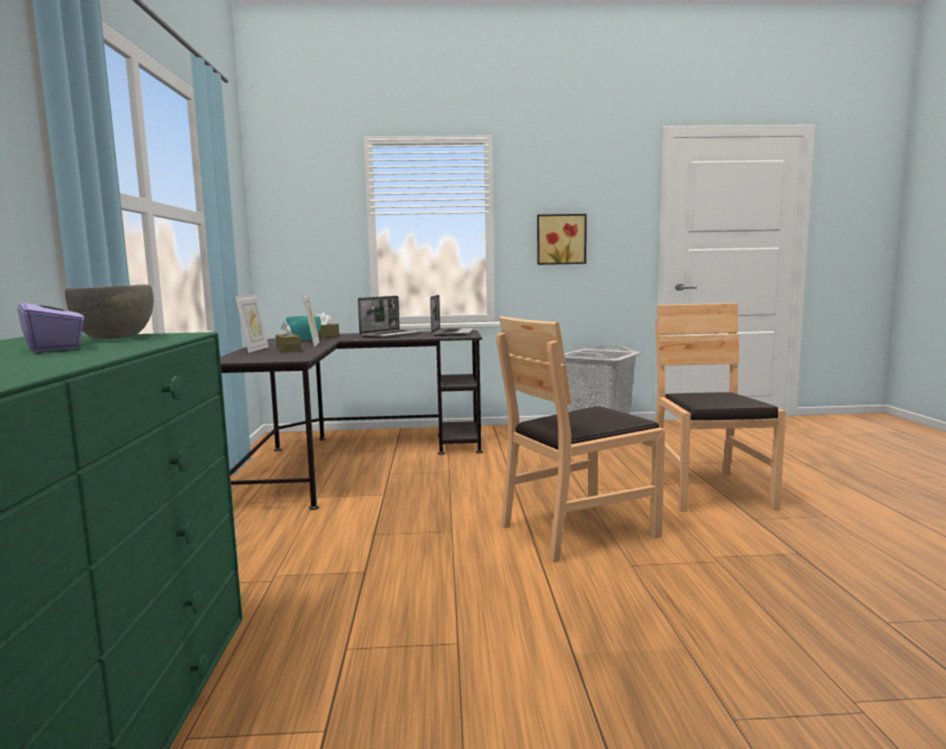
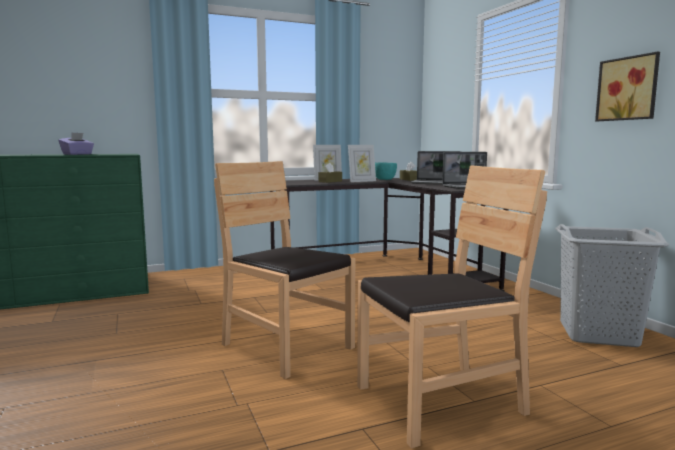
camera: 70 degrees right, 0 degrees up
(115, 338) = (114, 154): grey bowl -> none

